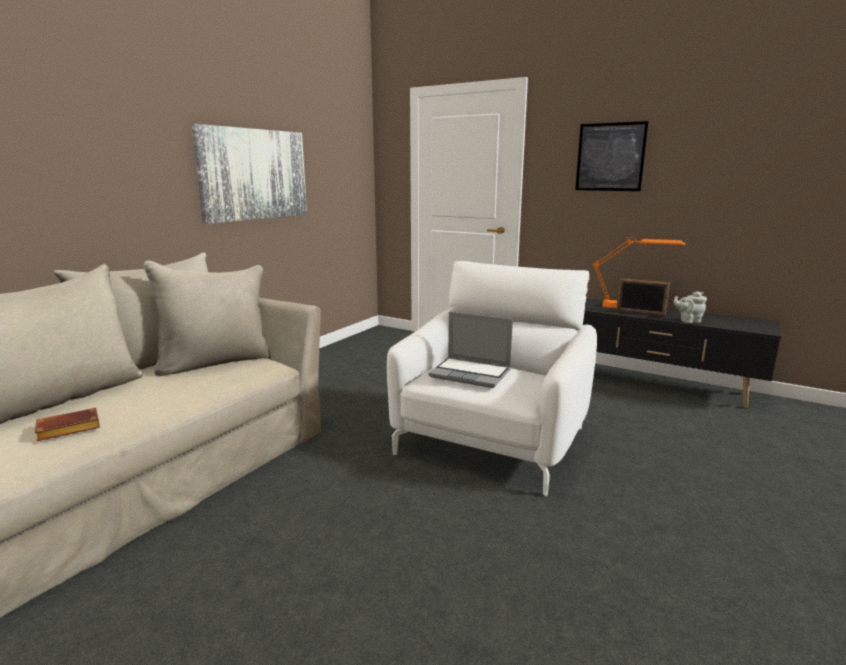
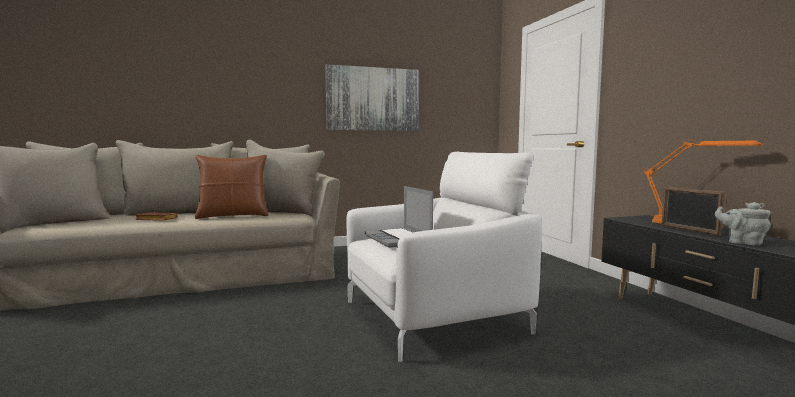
camera: 40 degrees right, 10 degrees down
(178, 387) = (233, 216): none -> brown pillow
(610, 157) = (679, 53): picture -> none

